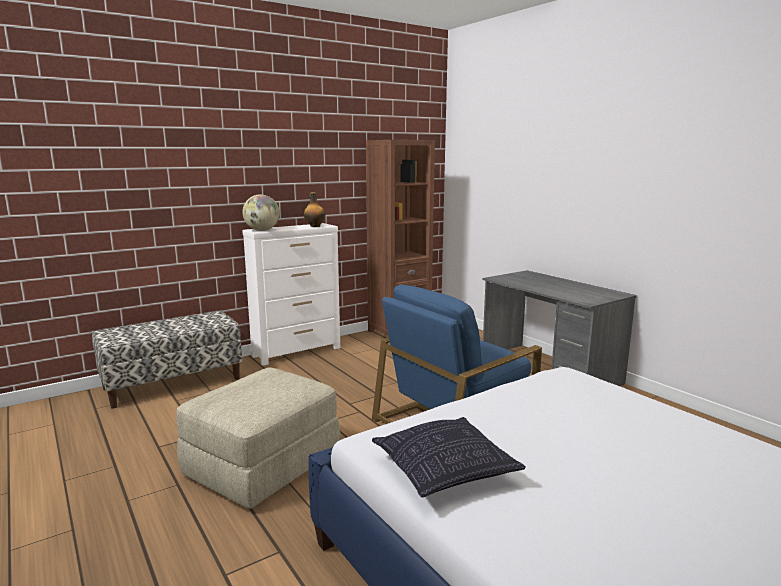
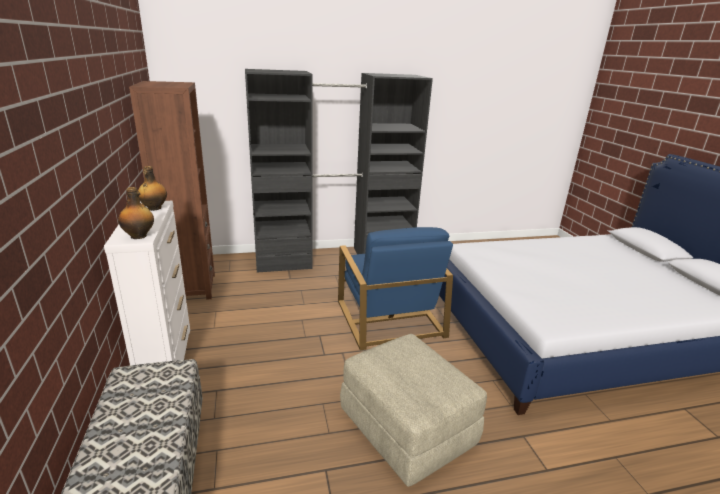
camera: 70 degrees left, 10 degrees up
(262, 230) = (139, 236): globe -> bottle
(444, 471) = (585, 312): pillow -> none
(549, 369) = (335, 257): grey desk -> black wardrobe

